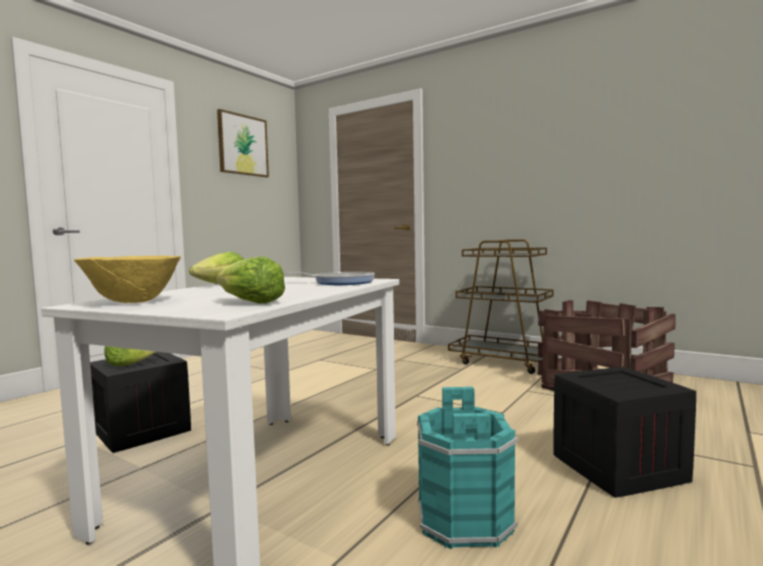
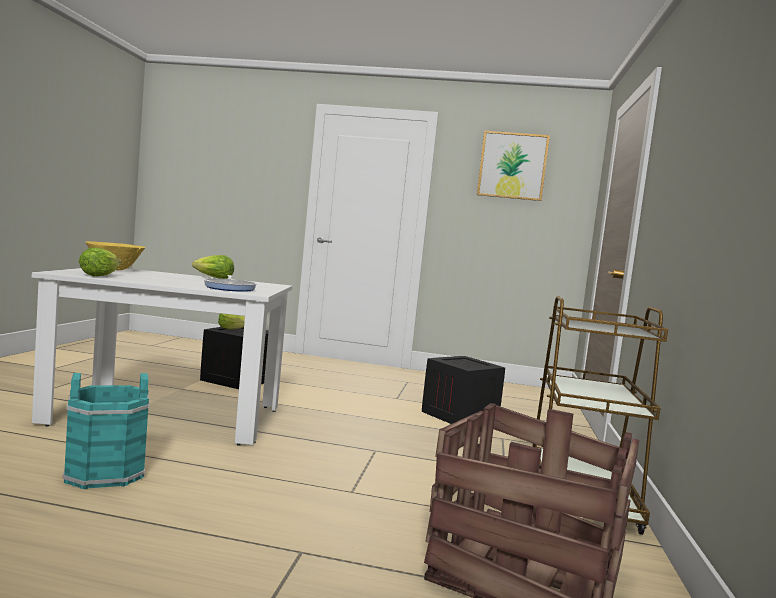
camera: 65 degrees right, 0 degrees up
(618, 467) = (210, 547): crate -> crate (460, 417)

